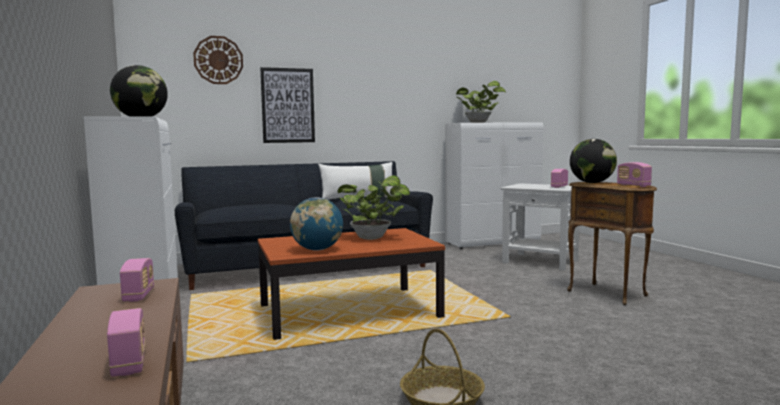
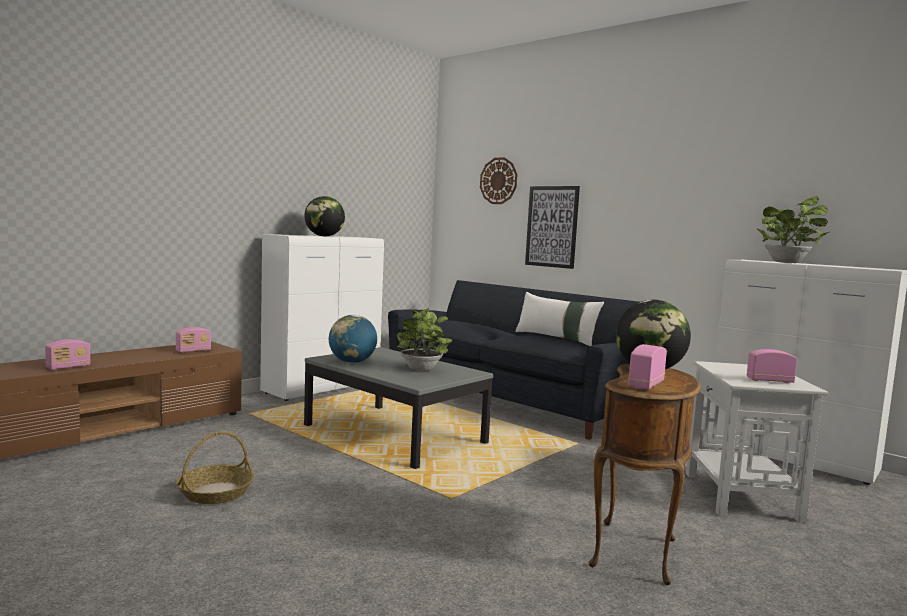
camera: 60 degrees right, 0 degrees up
(349, 311) = (395, 434): brown coffee table -> grey coffee table

